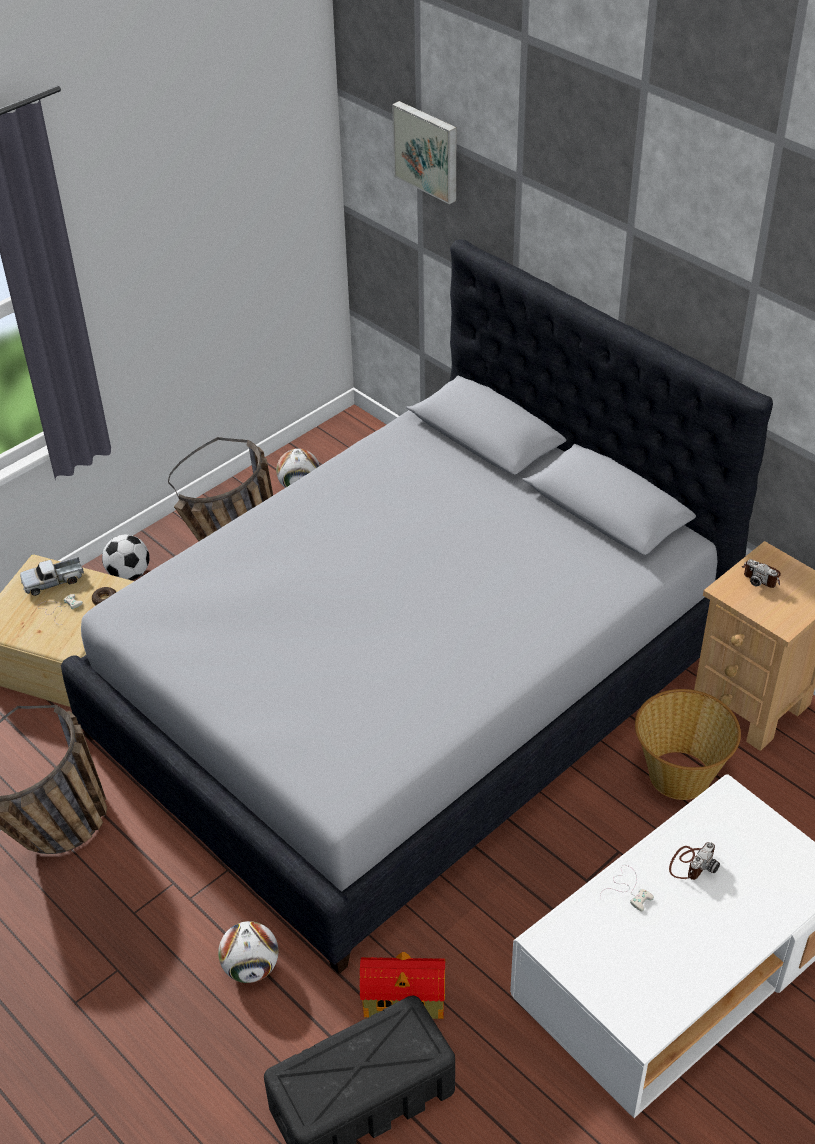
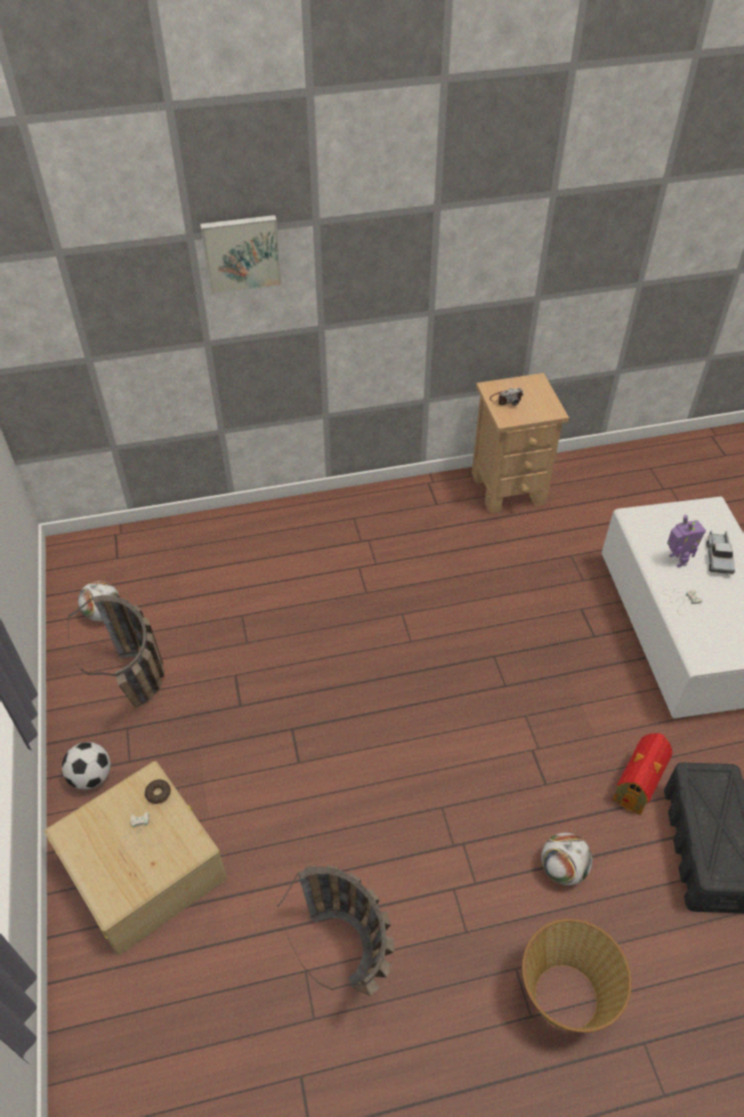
camera: 60 degrees left, 5 degrees up
(53, 581) = (98, 825): toy truck -> toy truck (718, 557)
(412, 690) = (372, 646): grey bed -> none
(427, 151) = (78, 266): picture -> picture (241, 253)
(679, 774) = (539, 548): basket -> basket (564, 996)
(692, 864) = (676, 560): camera -> toy robot

